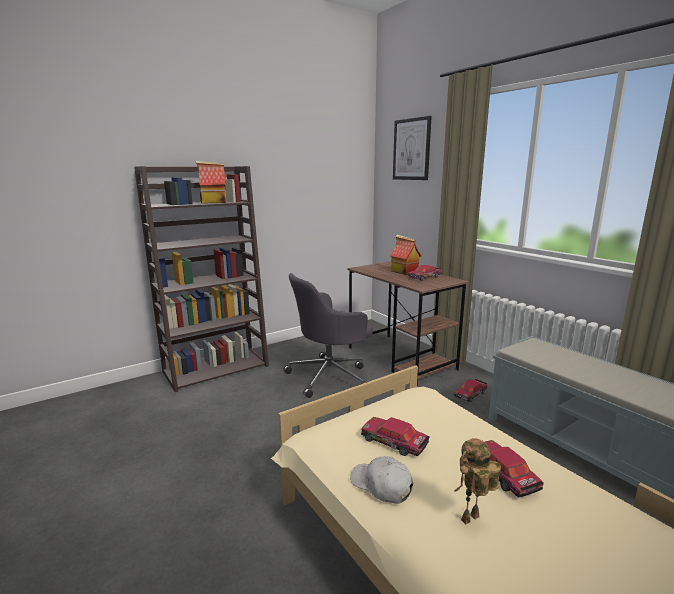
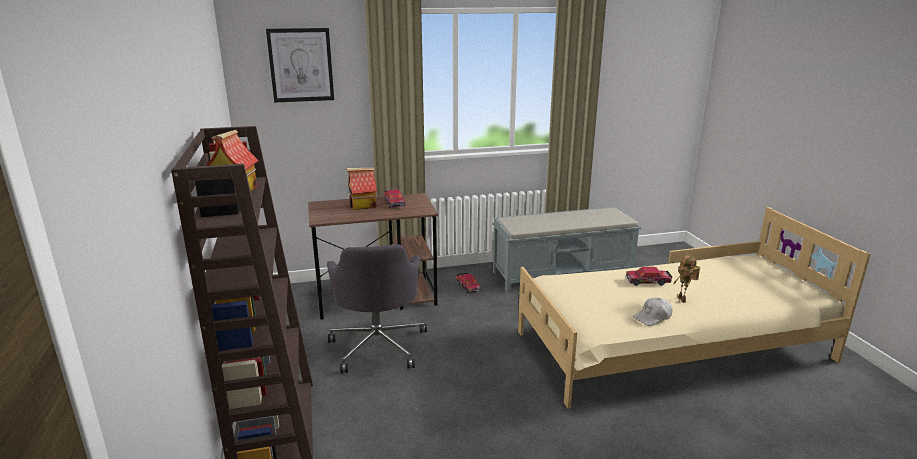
camera: 70 degrees left, 5 degrees up
(394, 442) = (610, 303): toy car -> none

